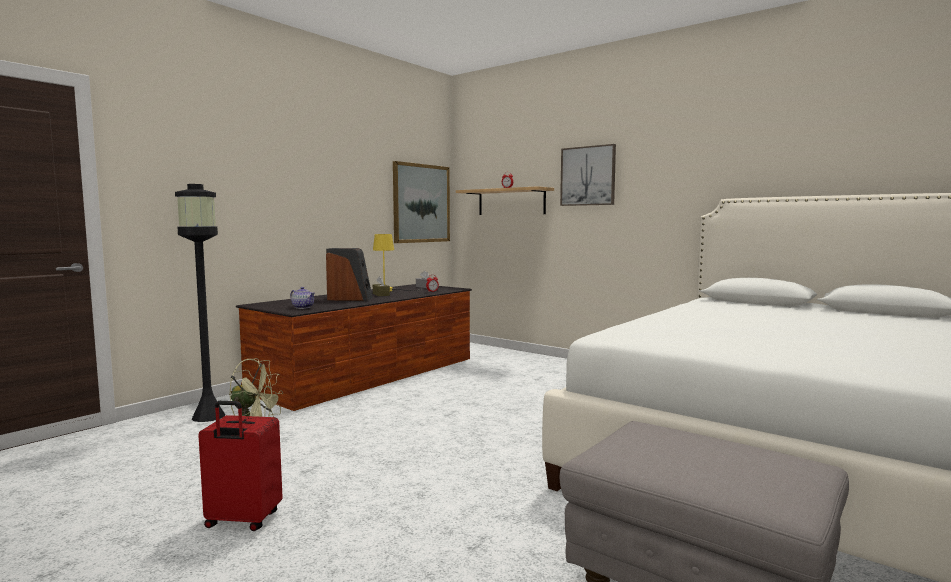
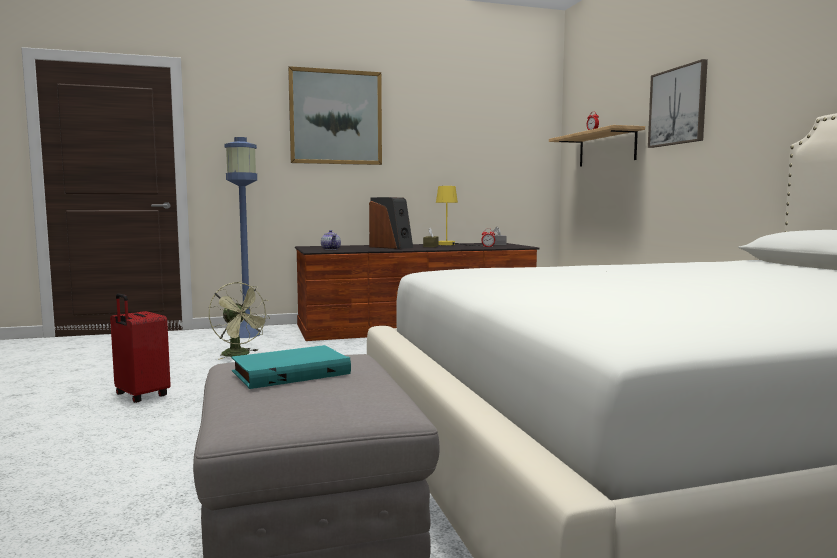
camera: 35 degrees right, 0 degrees up
(209, 416) = (247, 335): black floor lamp -> blue floor lamp
(421, 203) = (513, 155): picture -> picture (336, 117)
(675, 452) = (290, 372): none -> turquoise book

